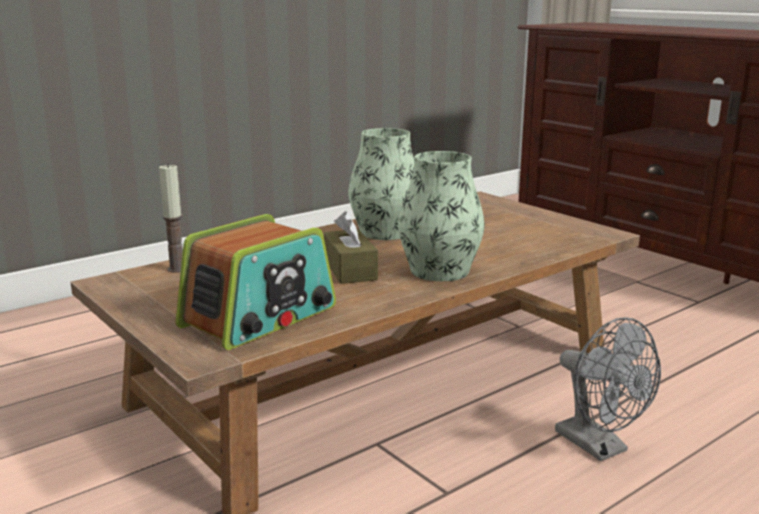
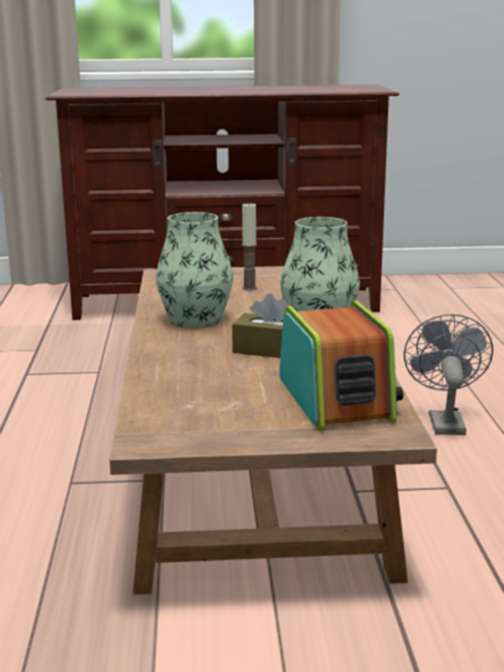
camera: 55 degrees left, 0 degrees up
(177, 269) = (158, 407): candle -> candle (249, 288)
(599, 447) = (444, 421): grey fan -> grey fan turned 90 degrees counterclockwise

